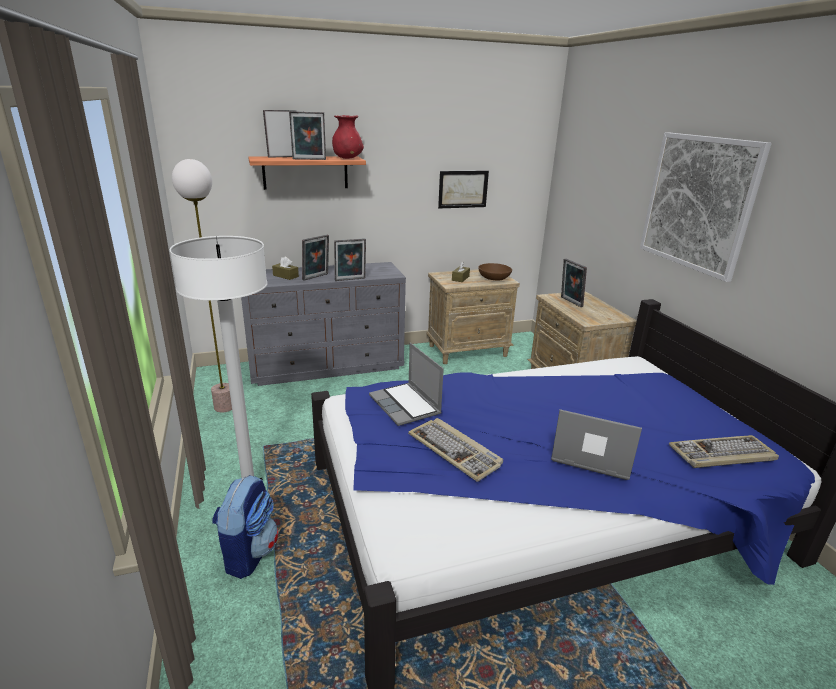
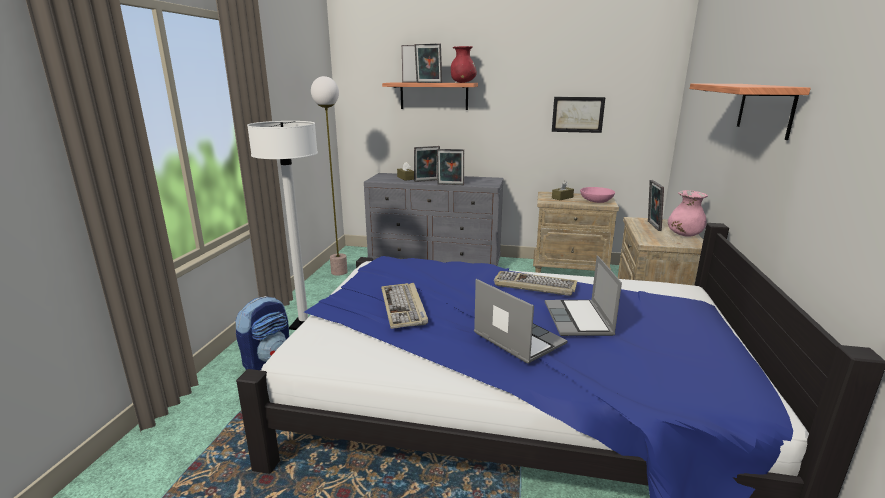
camera: 30 degrees right, 5 degrees down
(406, 405) = (406, 273): laptop -> laptop (579, 320)
(494, 278) = (596, 201): brown bowl -> pink bowl
(603, 308) = (684, 235): none -> pink vase
(698, 203) = (765, 109): picture -> shelf
(722, 454) = (672, 376): keyboard -> keyboard (534, 285)

